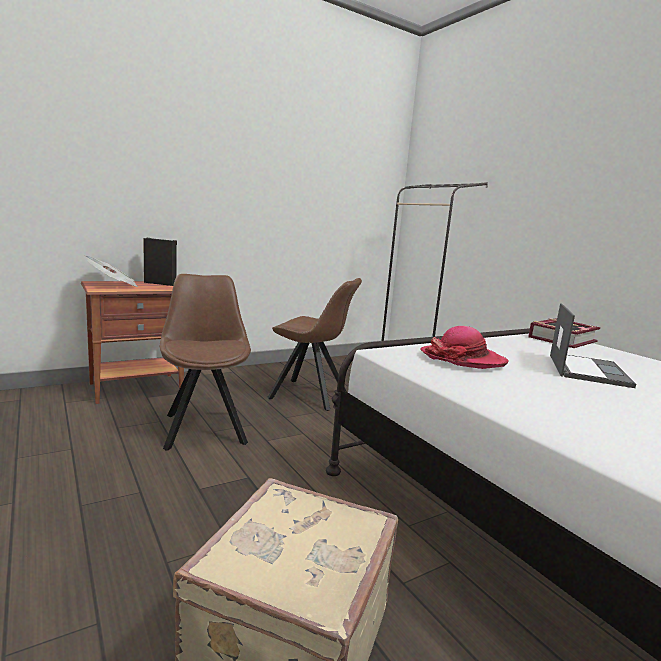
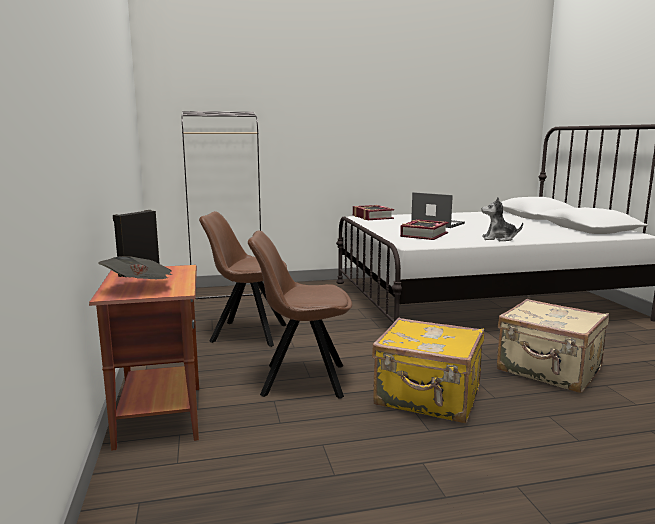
camera: 70 degrees left, 0 degrees up
(163, 503) = (428, 398): none -> yellow suitcase
(309, 395) = (248, 333): brown chair -> brown chair turned 120 degrees counterclockwise
(462, 359) = (424, 235): hat -> book
(511, 405) = (498, 239): none -> plush toy

